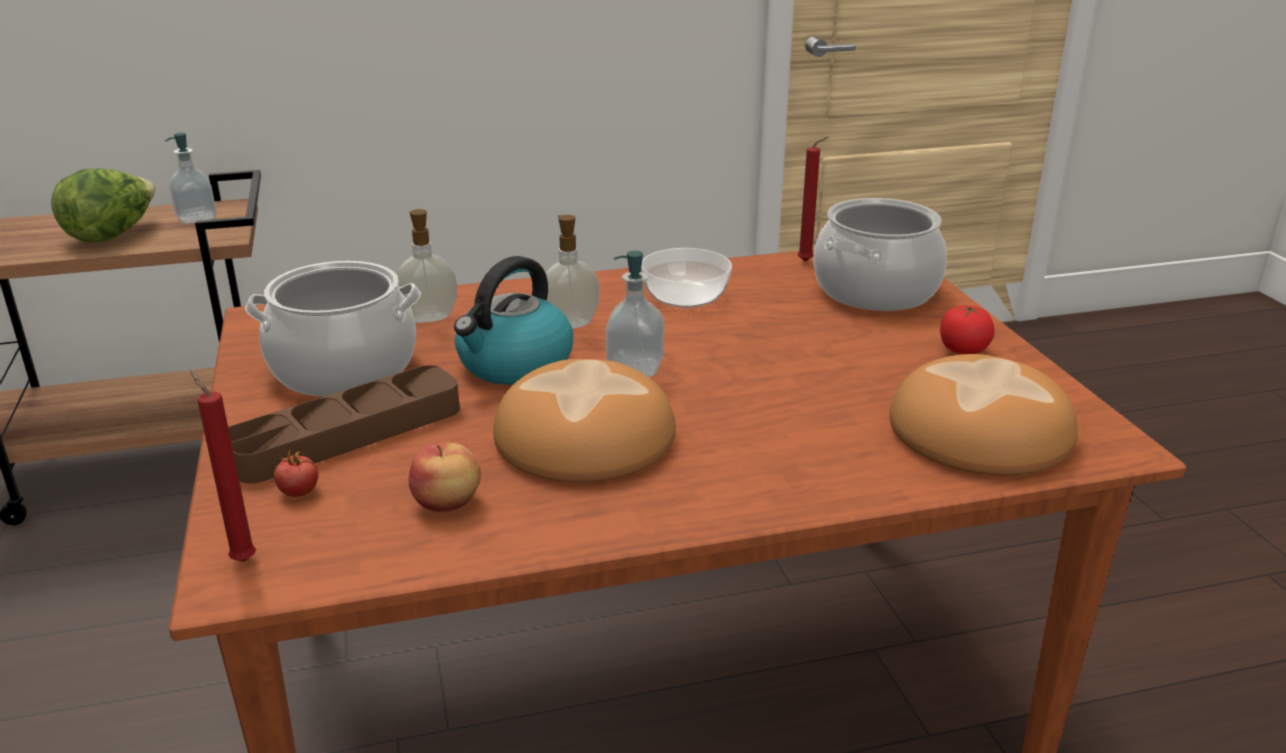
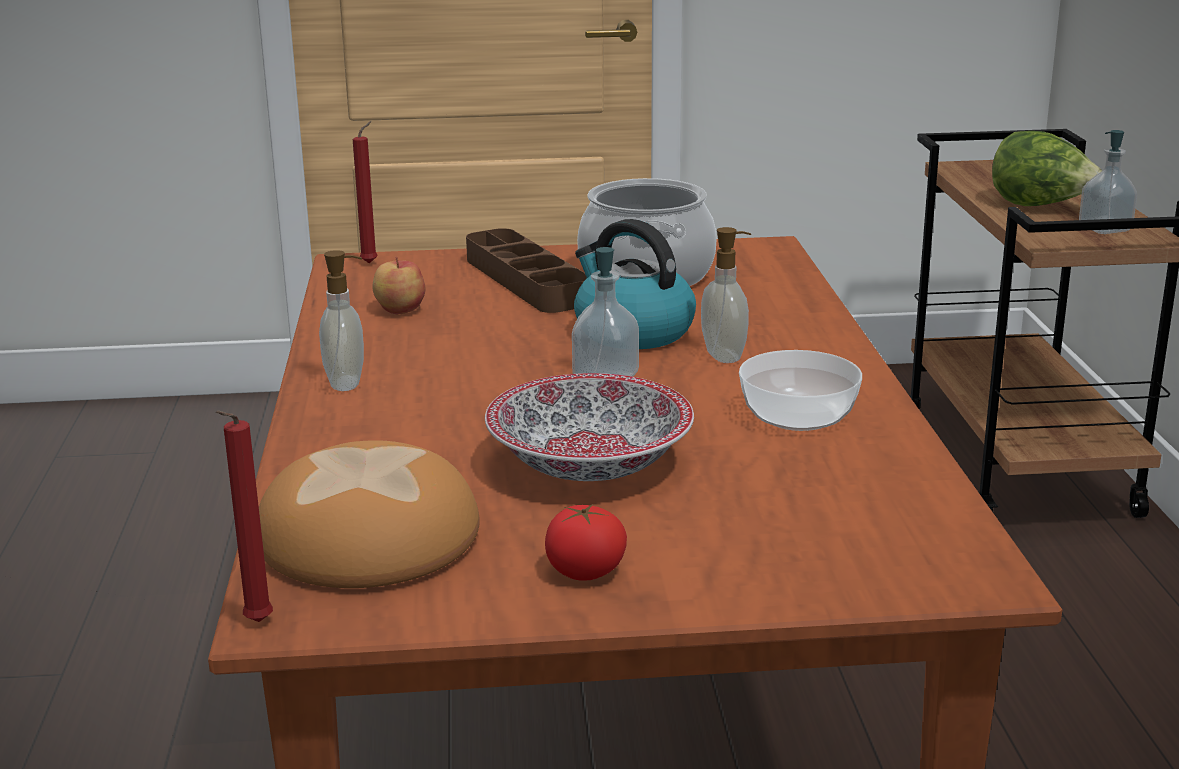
camera: 100 degrees right, 5 degrees down
(299, 492) = (445, 271): tomato -> none
(428, 317) = (755, 300): soap dispenser -> soap dispenser (347, 383)
(584, 438) = (471, 353): bread -> none
(804, 360) = (591, 463): none -> bowl
(807, 262) = (934, 509): red candle -> red candle (255, 624)
(875, 290) = (813, 544): cooking pot -> none

